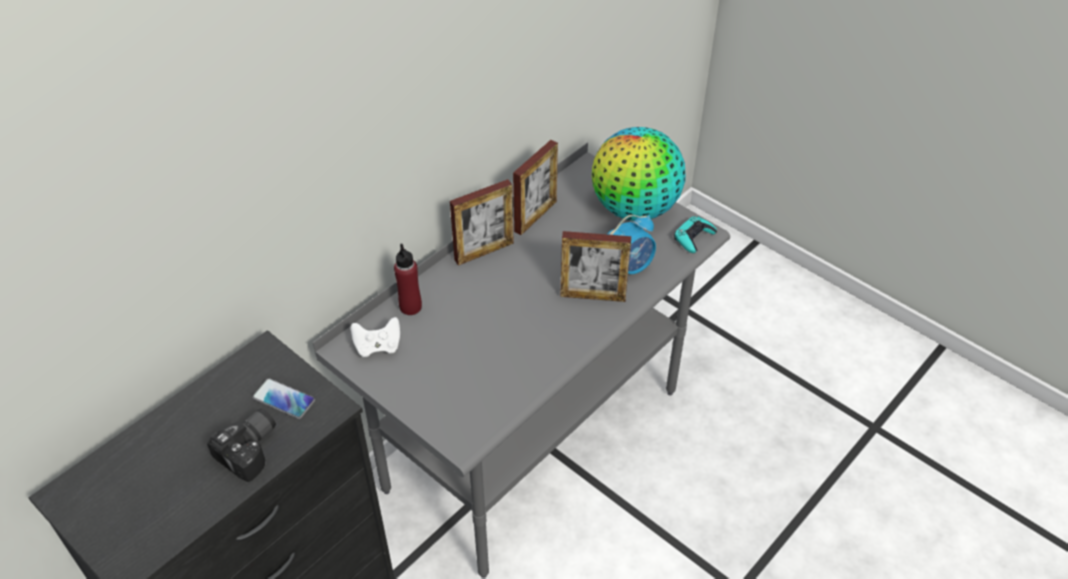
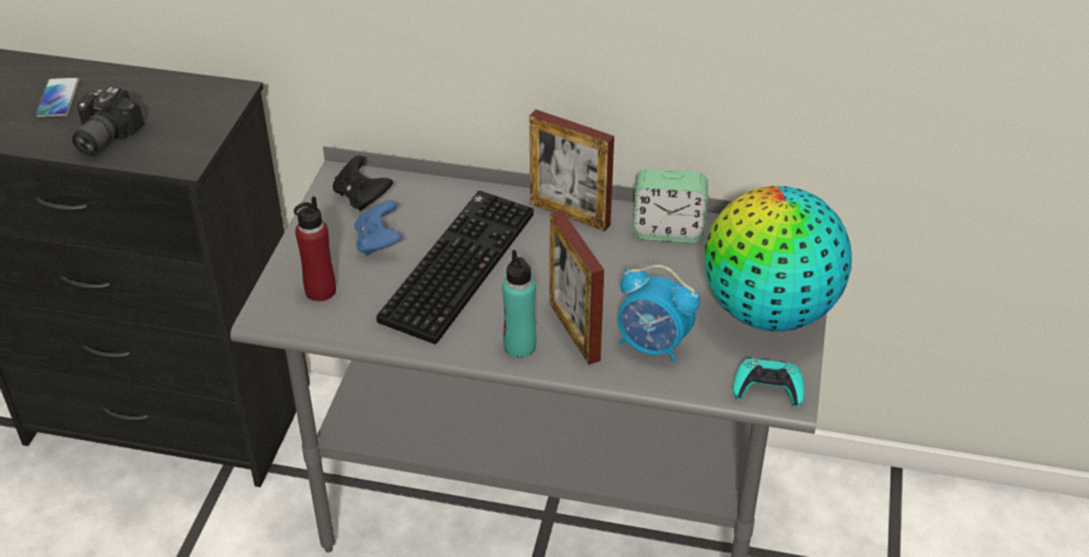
camera: 60 degrees right, 5 degrees down
(252, 450) = (101, 137): camera -> camera turned 105 degrees clockwise
(283, 399) = (177, 129): phone -> phone (58, 98)
(378, 346) = (362, 197): white game controller -> black game controller
(410, 307) = (436, 196): red bottle -> red bottle (320, 291)
(434, 355) = (378, 242): none -> blue game controller
(489, 325) = (456, 264): none -> keyboard
(535, 216) = (668, 231): picture frame -> alarm clock
(588, 326) = (520, 346): none -> turquoise bottle

